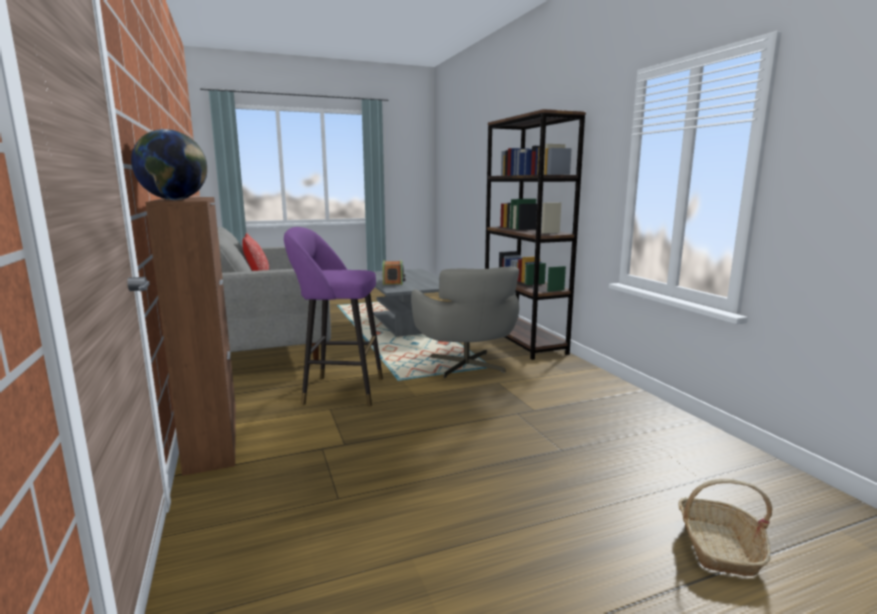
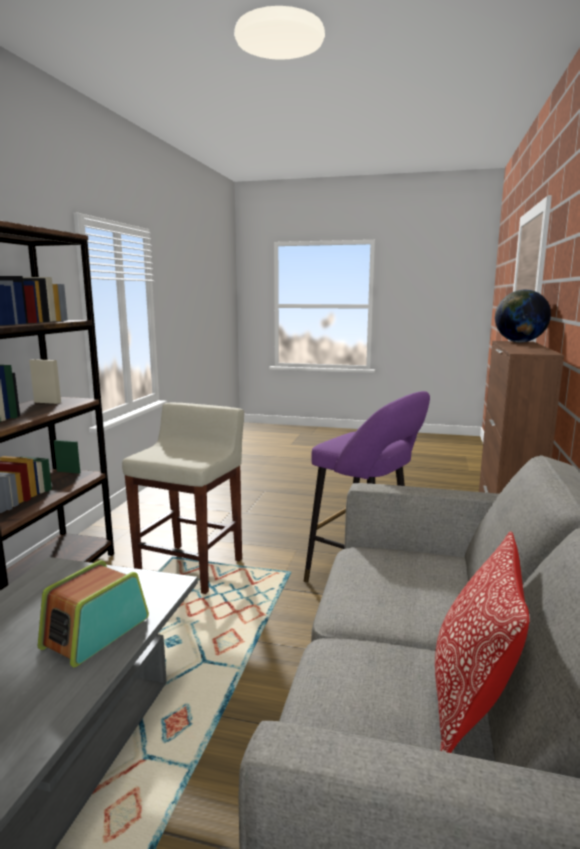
camera: 145 degrees left, 0 degrees up
(467, 366) = (191, 568): grey armchair -> beige stool
(719, 547) = (275, 459): basket -> none

